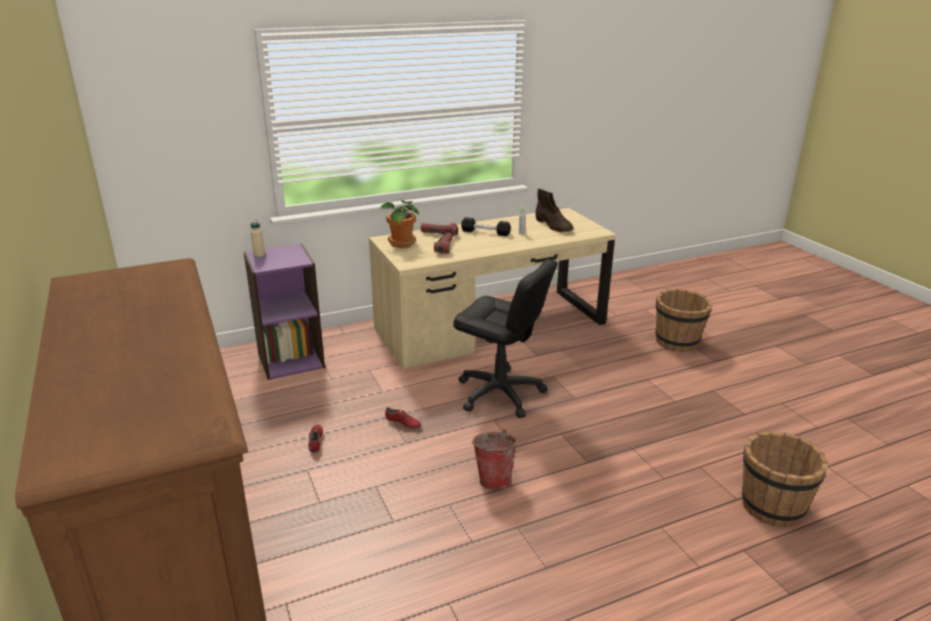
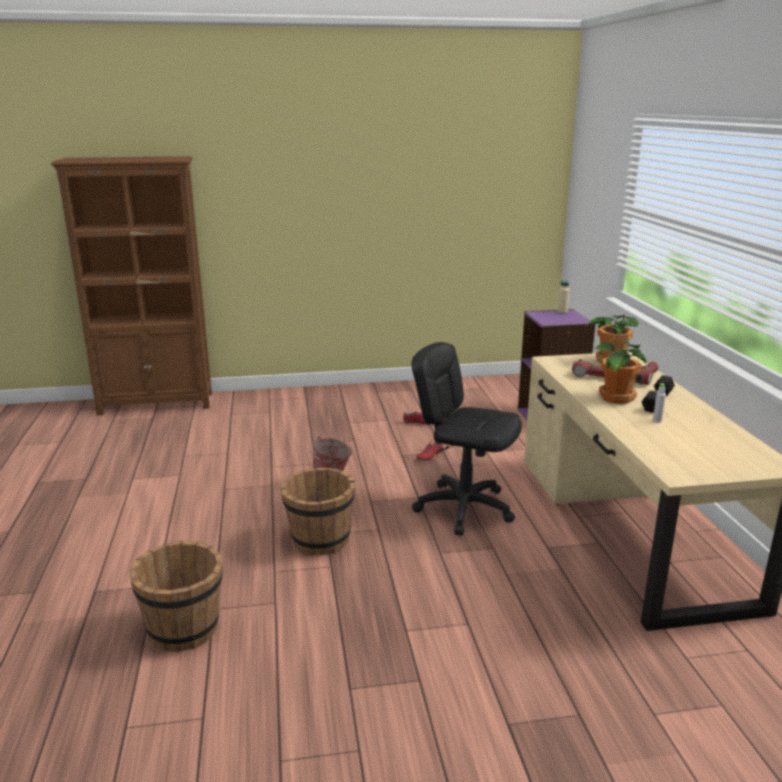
camera: 105 degrees right, 5 degrees down
(487, 243) = (615, 398): none -> potted plant
(500, 393) = (464, 508): black office chair -> black office chair turned 75 degrees clockwise
(554, 226) = (699, 446): brown boot -> none
(677, 342) = (582, 700): brown bucket -> brown bucket (320, 540)

